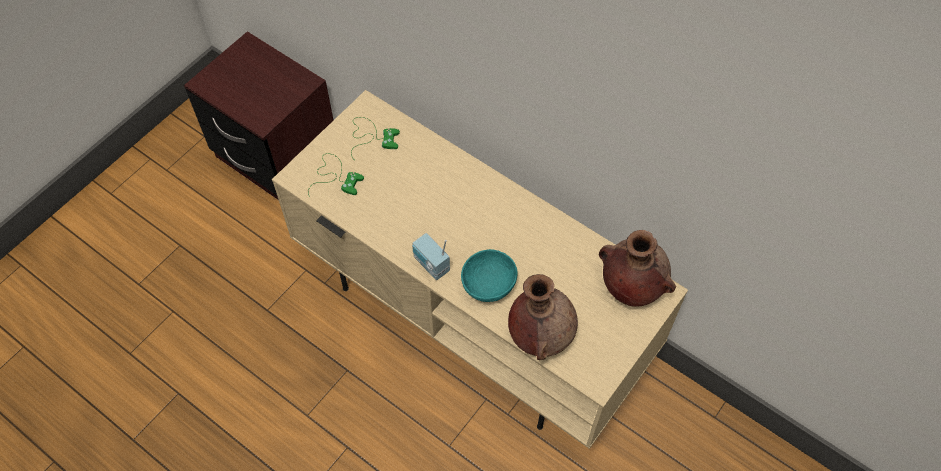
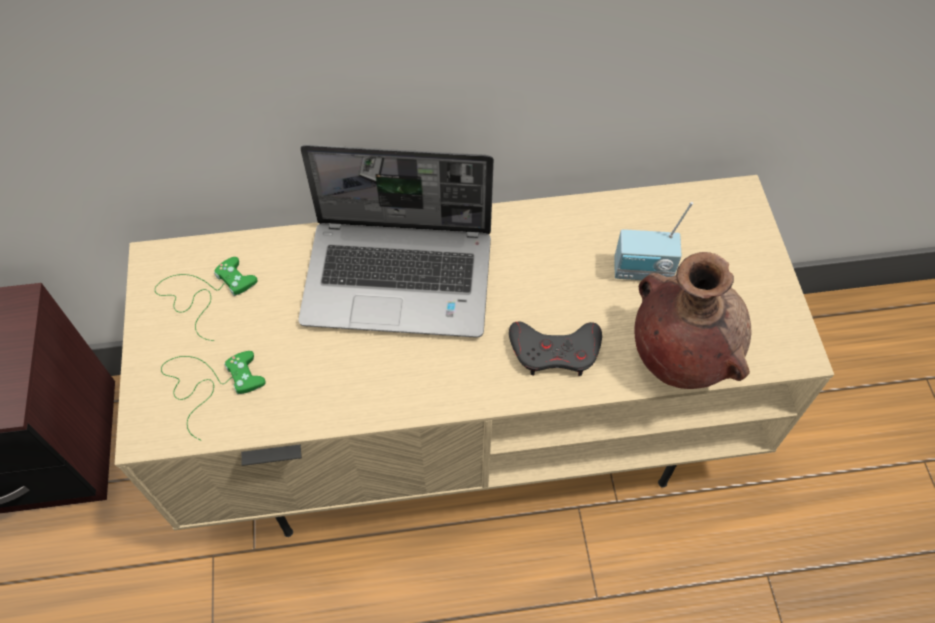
camera: 45 degrees left, 0 degrees up
(430, 265) = (463, 388): radio -> radio (643, 272)
(458, 197) = (401, 278): none -> laptop
(487, 284) = (555, 351): turquoise bowl -> grey game controller
(630, 286) = (702, 218): brown vase -> none

